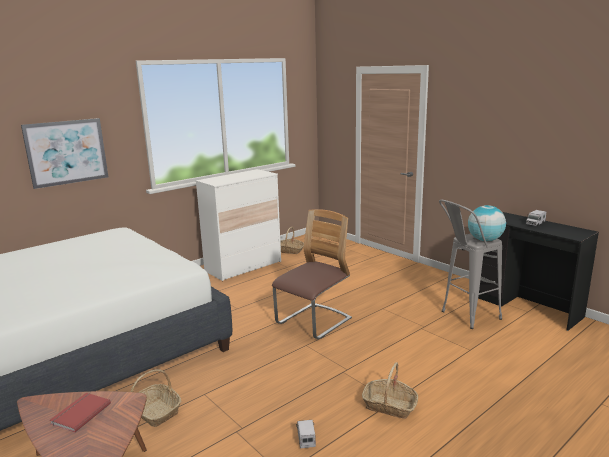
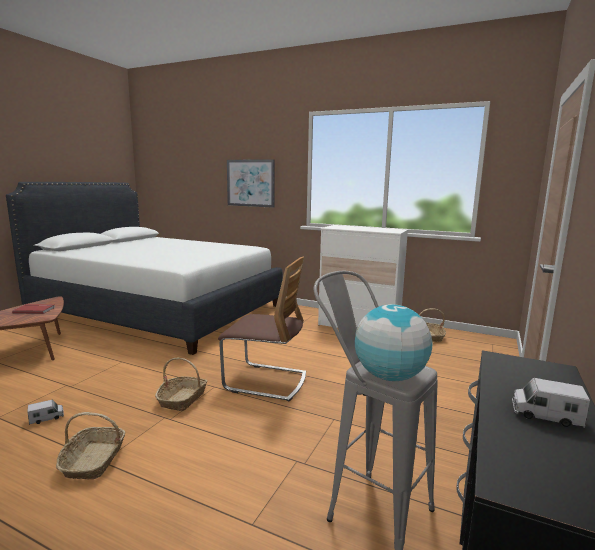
camera: 65 degrees right, 5 degrees down
(155, 411) = (99, 351): basket -> basket (183, 399)

